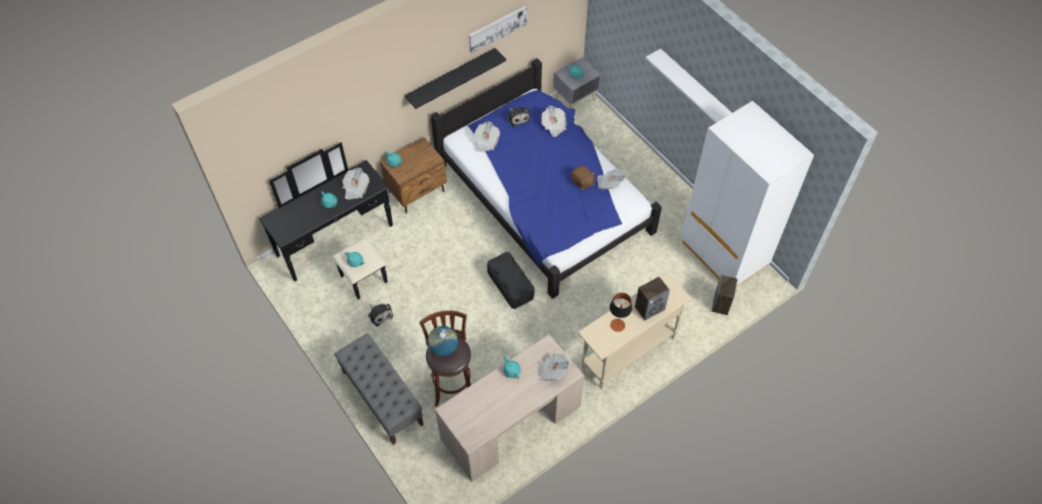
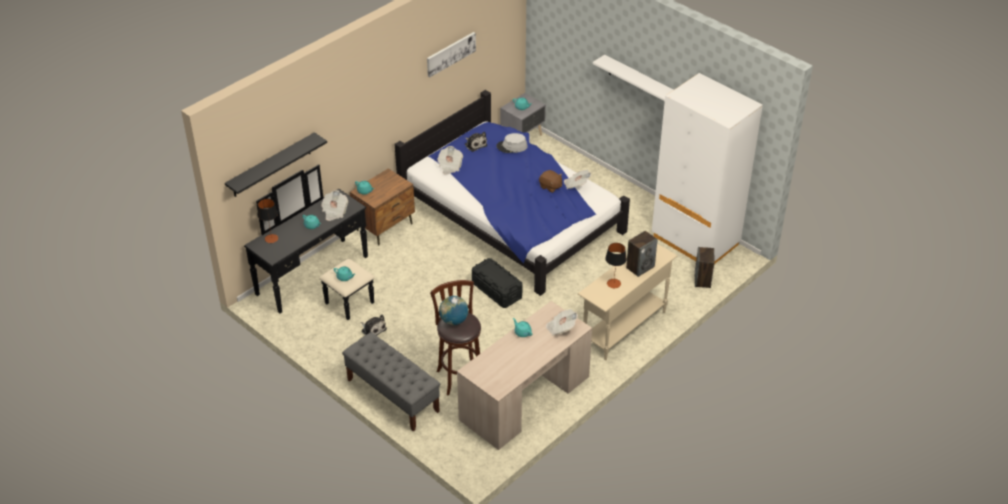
camera: 10 degrees left, 15 degrees down
(287, 213) = (271, 238): none -> table lamp
(451, 78) = (412, 104): black shelf -> black shelf (271, 165)
(553, 126) = (512, 146): newspaper -> grey hat

